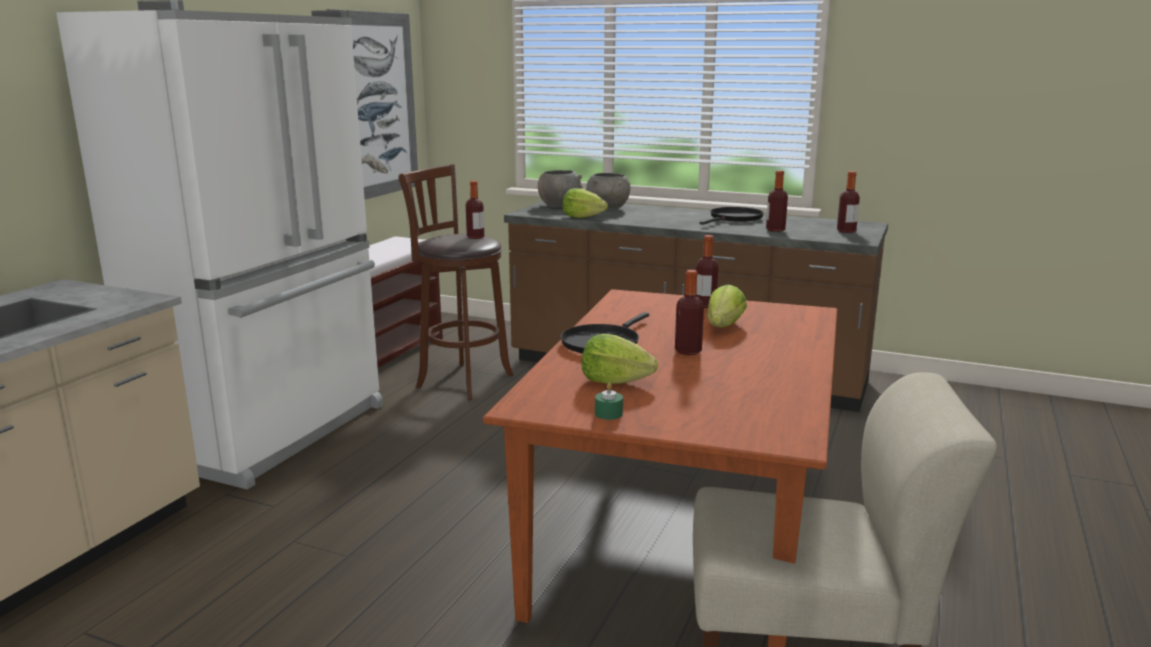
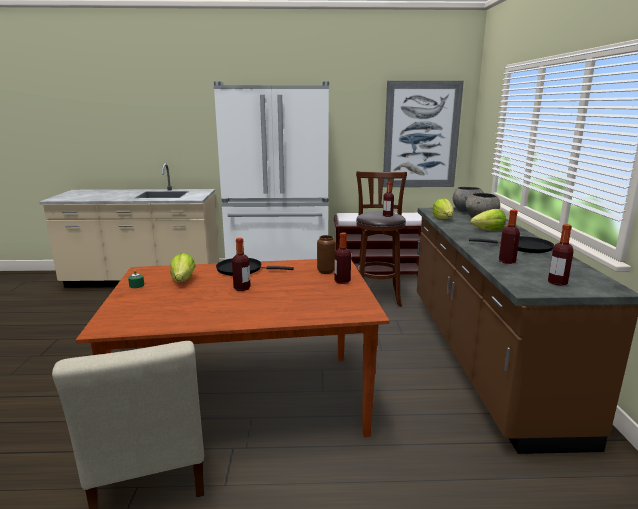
camera: 65 degrees right, 0 degrees up
(659, 306) = (326, 271): none -> brown vase
(724, 326) = (300, 291): lettuce -> lettuce (488, 230)

